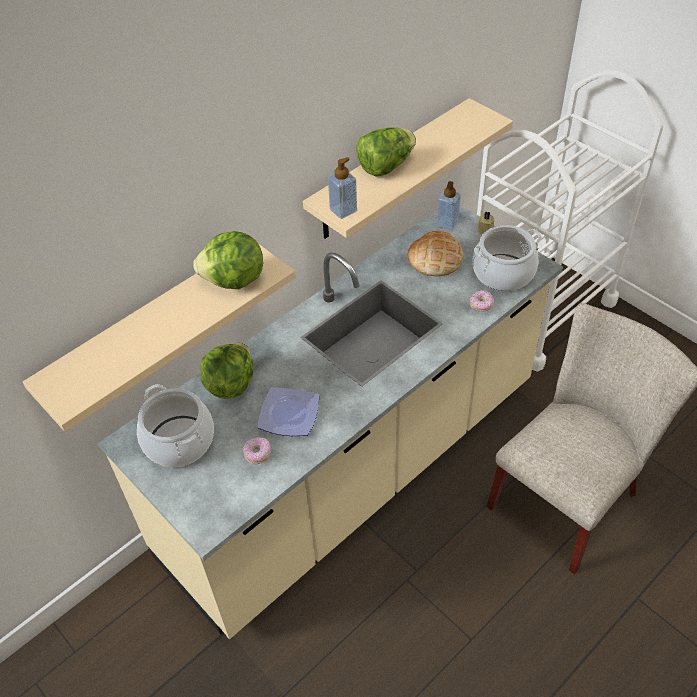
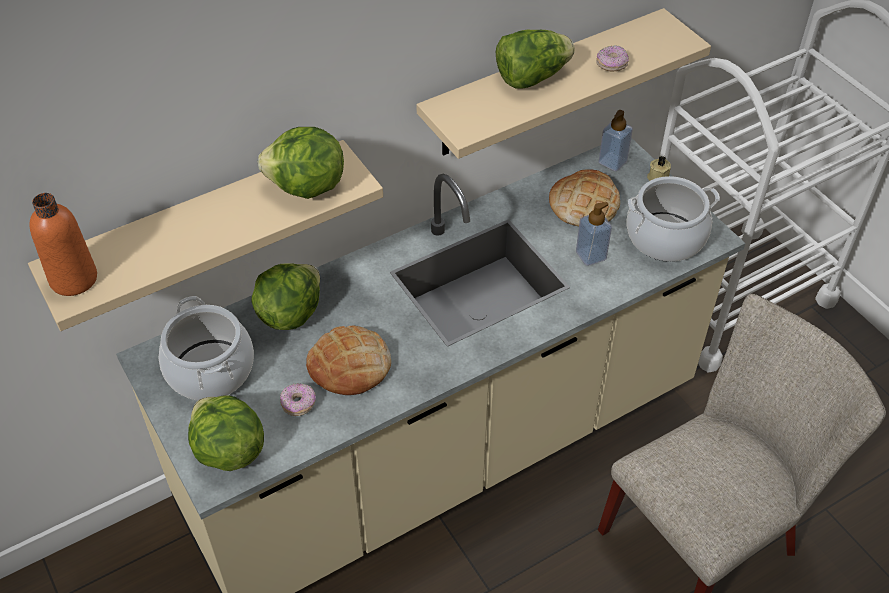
camera: 10 degrees right, 0 degrees up
(65, 387) = (73, 279): none -> orange bottle
(212, 502) = (228, 451): none -> lettuce
(290, 416) = (350, 365): plate -> bread
(343, 210) = (462, 124): soap dispenser -> soap dispenser (591, 255)
(481, 305) = (625, 273): donut -> donut (611, 65)

